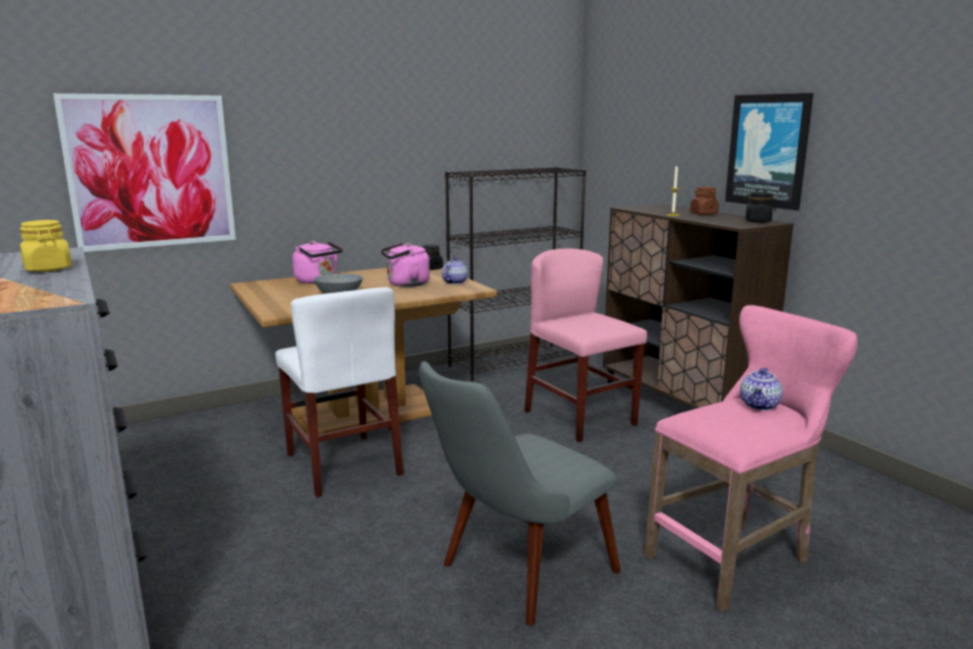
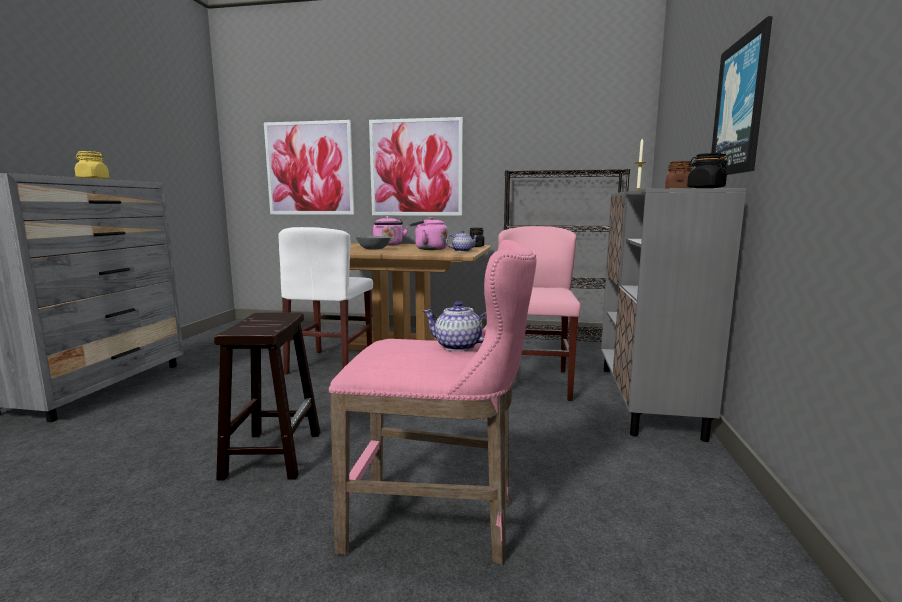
camera: 40 degrees right, 5 degrees down
(325, 166) = (416, 168): none -> picture
(514, 576) = (273, 454): grey chair -> brown stool
(680, 405) = (647, 400): brown cabinet -> grey cabinet
(760, 405) = (457, 346): teapot -> teapot turned 45 degrees clockwise

